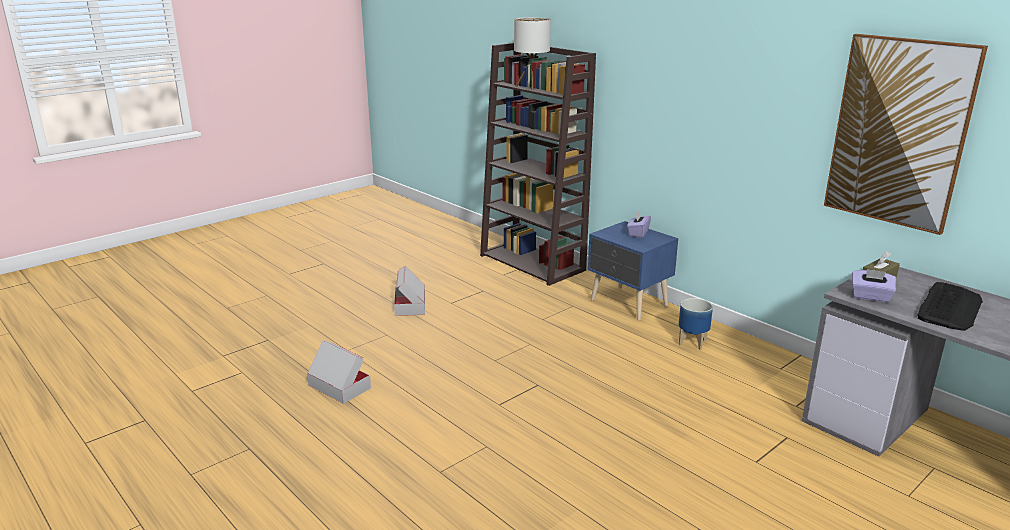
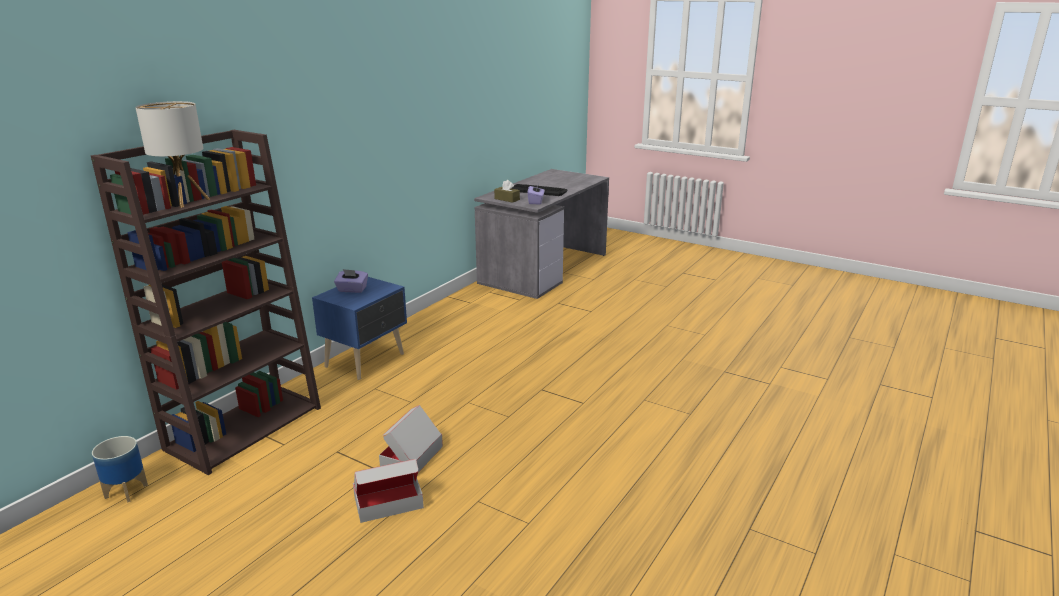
camera: 105 degrees left, 0 degrees up
(339, 386) = (608, 503): cardboard box -> cardboard box (412, 457)
(692, 343) = (440, 331): planter -> planter (127, 491)
(899, 132) = (464, 112): picture -> none

